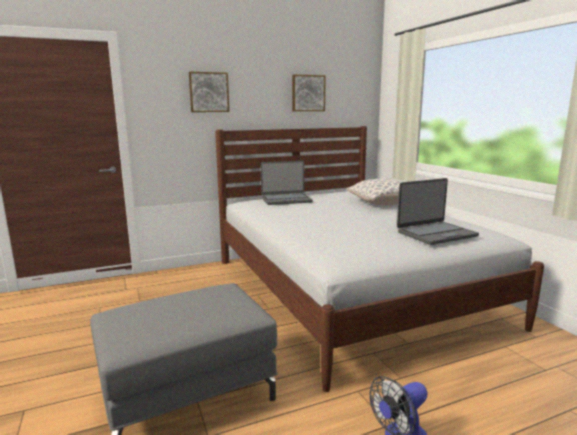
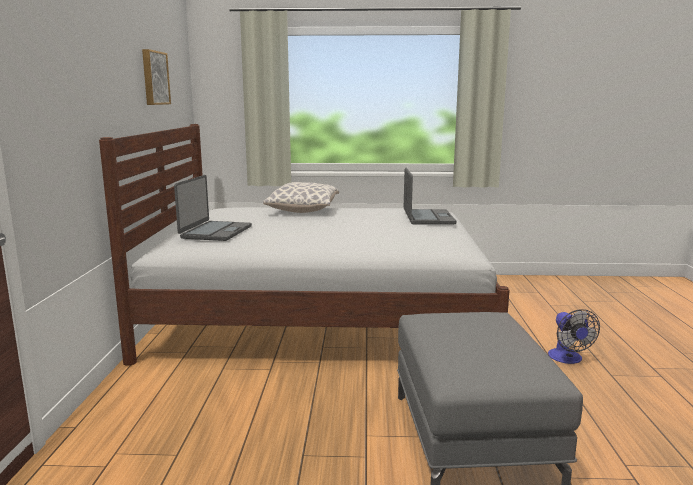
camera: 65 degrees left, 0 degrees up
(208, 92) = (81, 71): picture -> none

